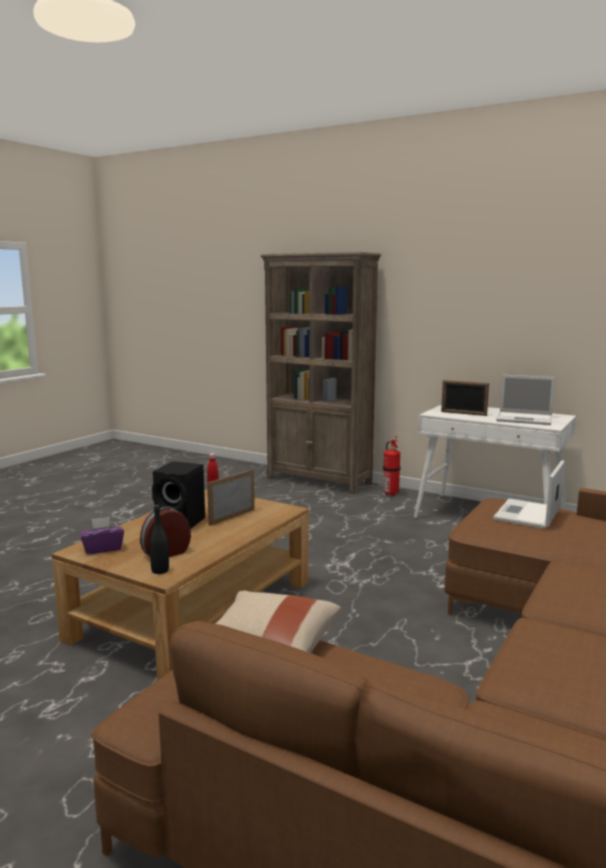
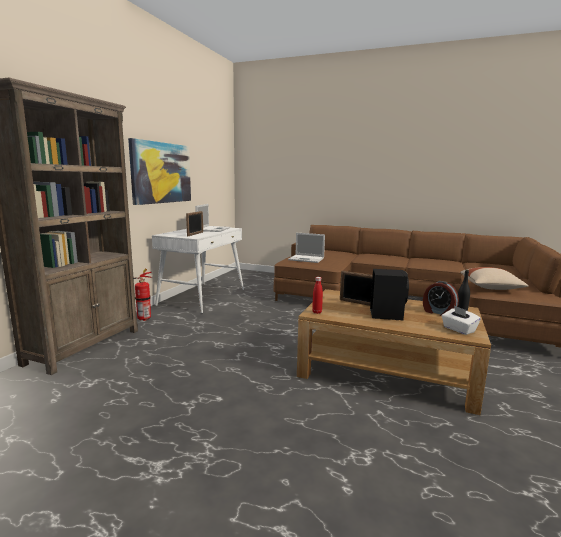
camera: 100 degrees left, 0 degrees up
(102, 548) = (458, 329): purple tissue box -> white tissue box
(488, 322) = (161, 173): none -> picture

